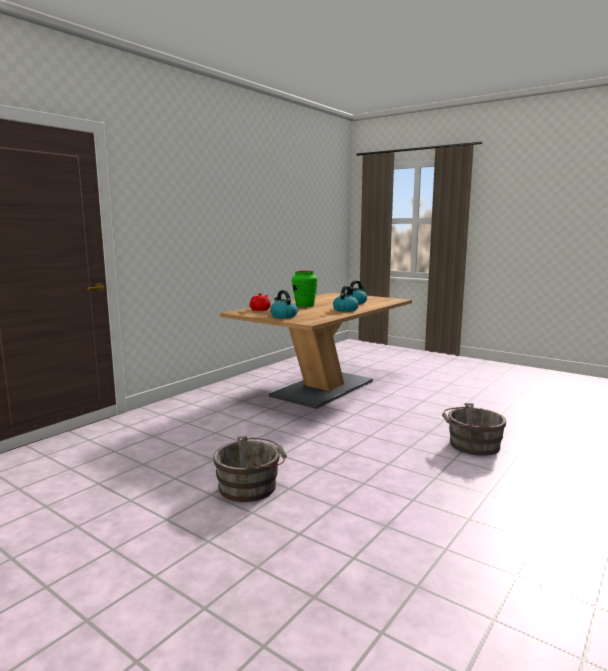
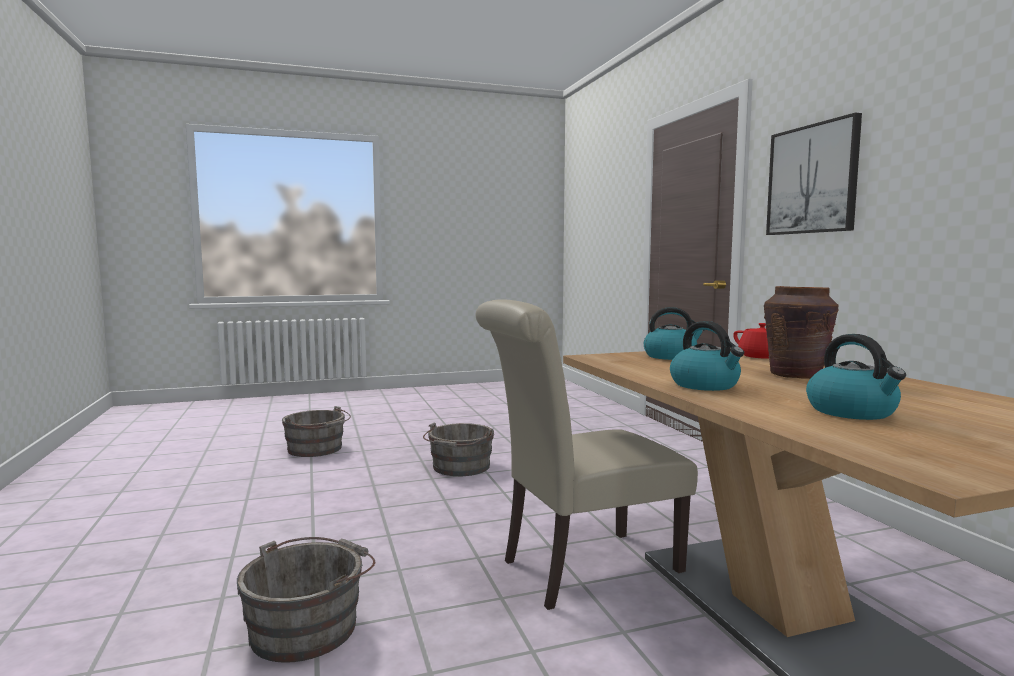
camera: 125 degrees right, 5 degrees down
(165, 213) = (812, 179): none -> picture
(290, 607) = (317, 449): none -> grey bucket
(304, 306) = (796, 375): green vase -> brown vase
(345, 416) = (580, 570): none -> beige chair

